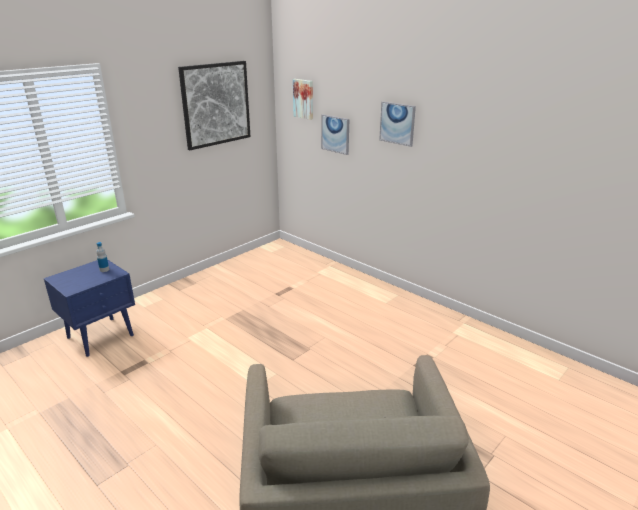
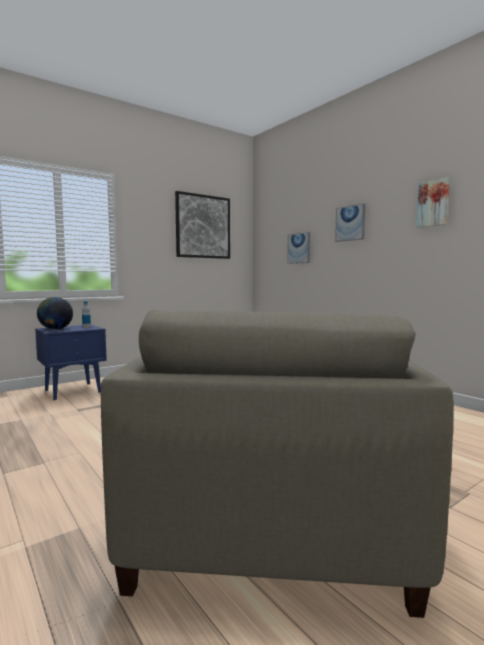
camera: 10 degrees right, 20 degrees down
(71, 281) = (55, 329): none -> globe
(304, 99) = (274, 227): picture -> picture (433, 203)

